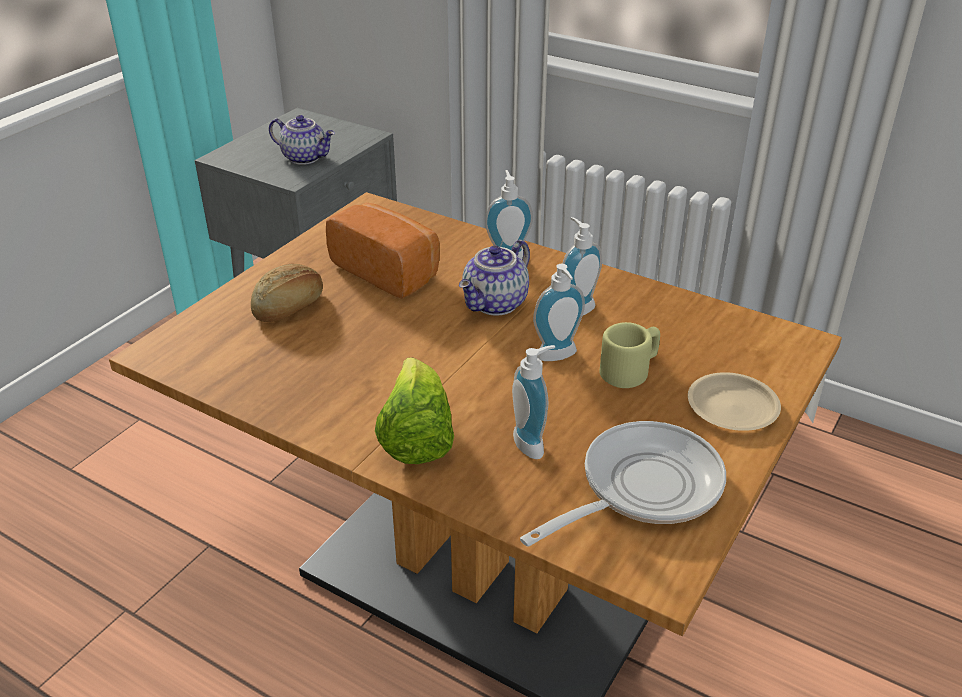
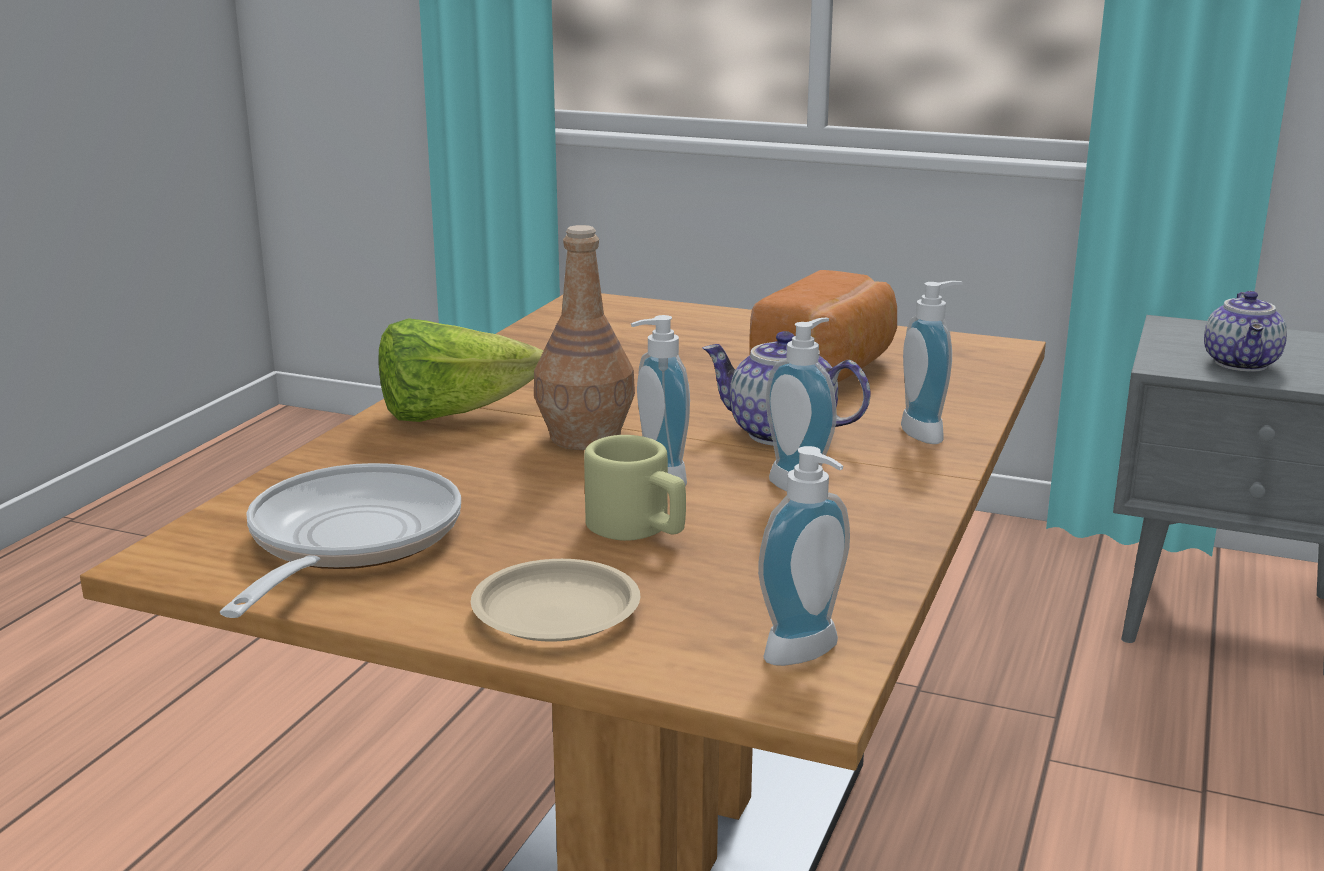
camera: 80 degrees right, 15 degrees down
(290, 307) = (704, 337): bread -> none
(480, 377) = (586, 437): none -> brown bottle
(533, 443) = (445, 474): soap dispenser -> soap dispenser (808, 655)
(641, 488) = (347, 542): frying pan -> frying pan turned 120 degrees counterclockwise

